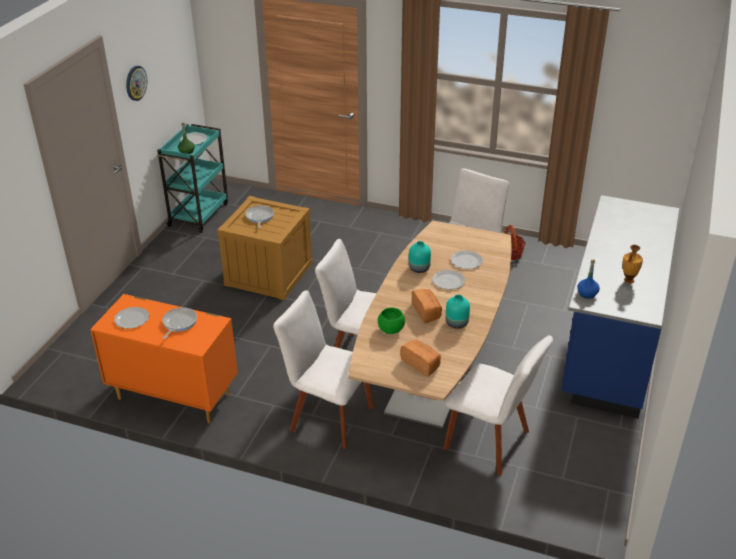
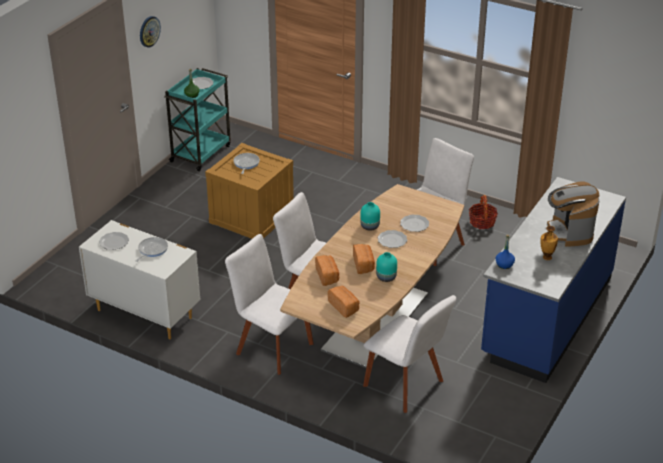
camera: 10 degrees right, 0 degrees up
(173, 395) = (144, 313): orange dresser -> white dresser
(391, 330) = (327, 276): green bowl -> bread
(640, 251) = (569, 232): none -> coffee machine

